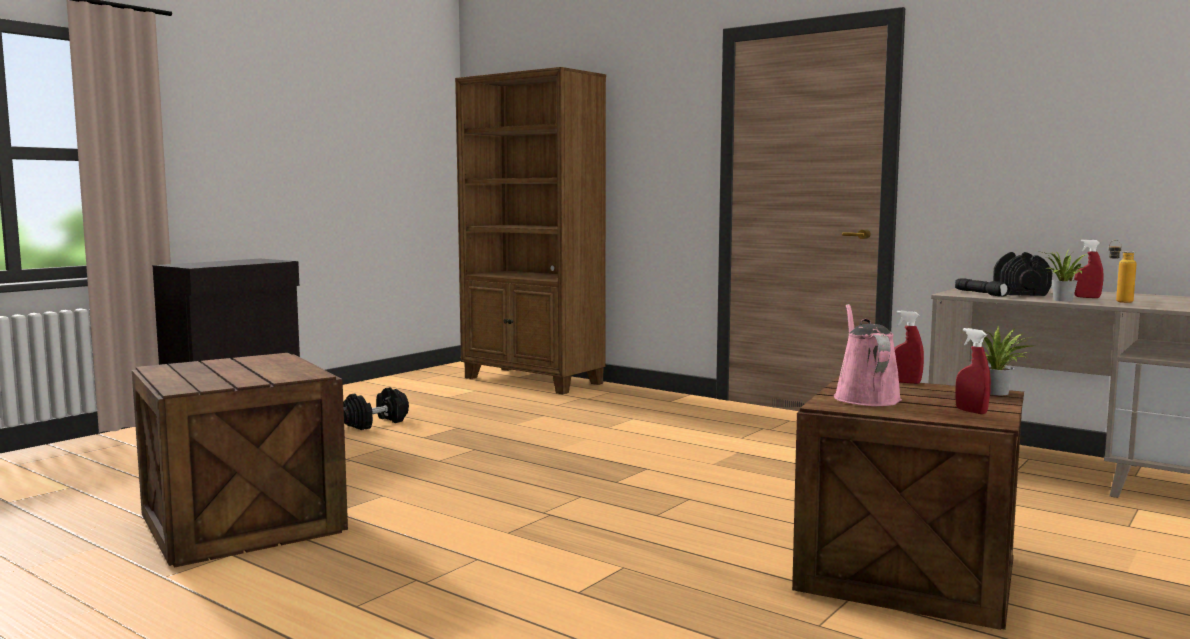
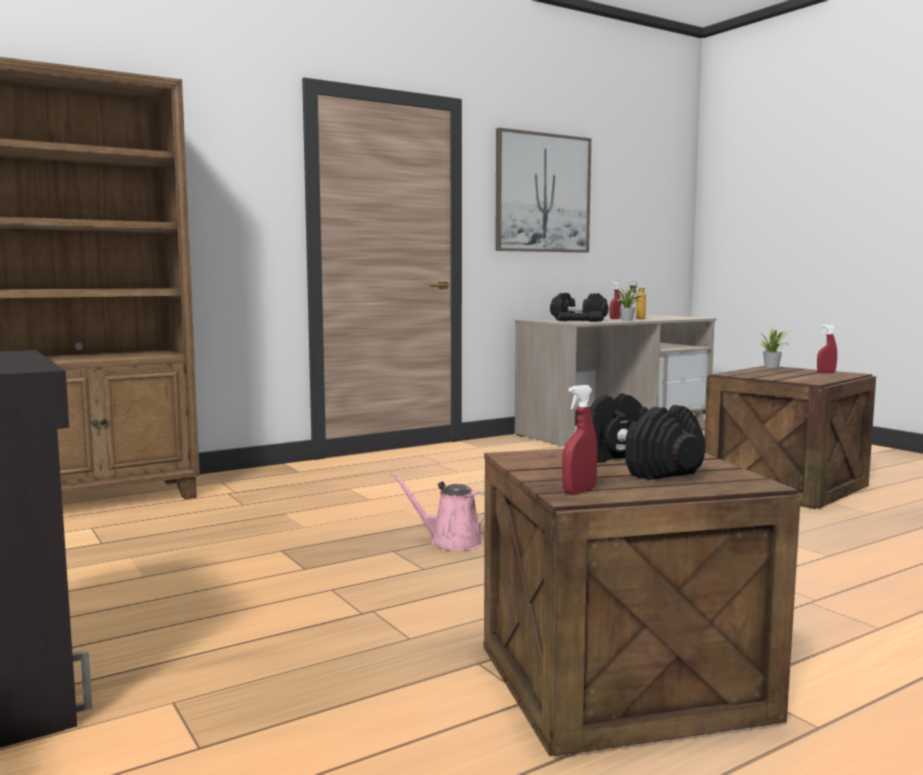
camera: 70 degrees left, 0 degrees up
(374, 423) = (185, 588): black dumbbell -> black dumbbell (637, 466)
(865, 397) = (787, 377): pink watering can -> pink watering can (451, 542)
(905, 382) = (737, 370): red spray bottle -> red spray bottle (579, 491)
(1036, 109) = (542, 193): none -> picture

